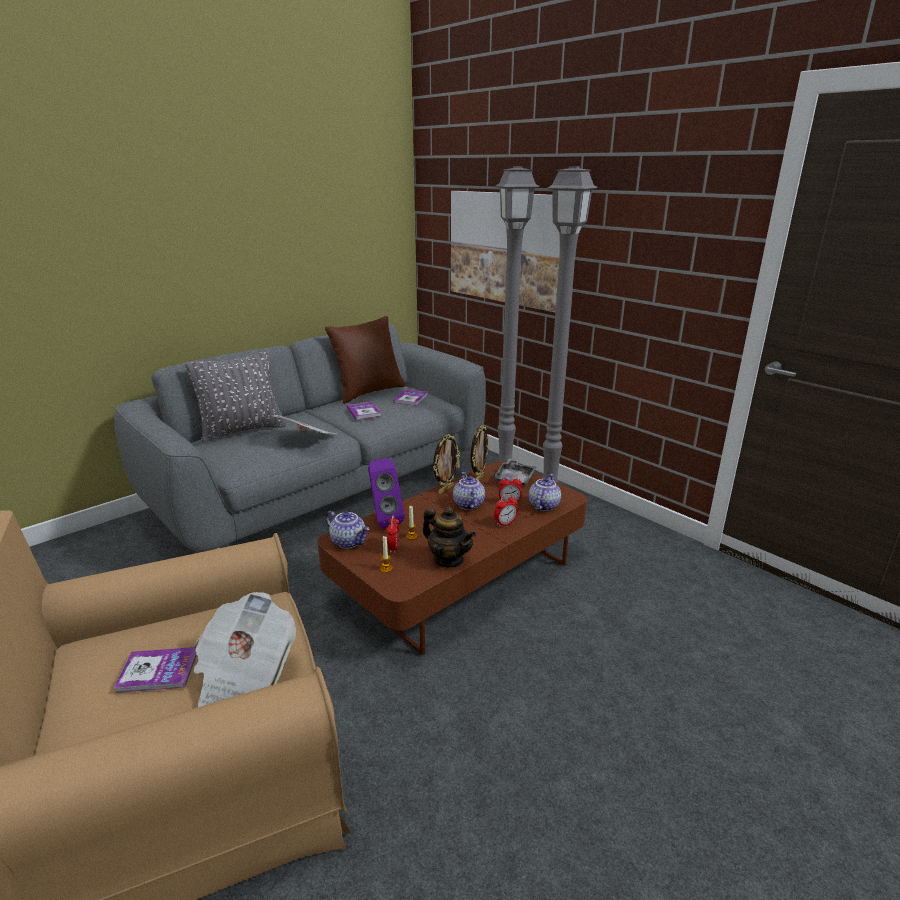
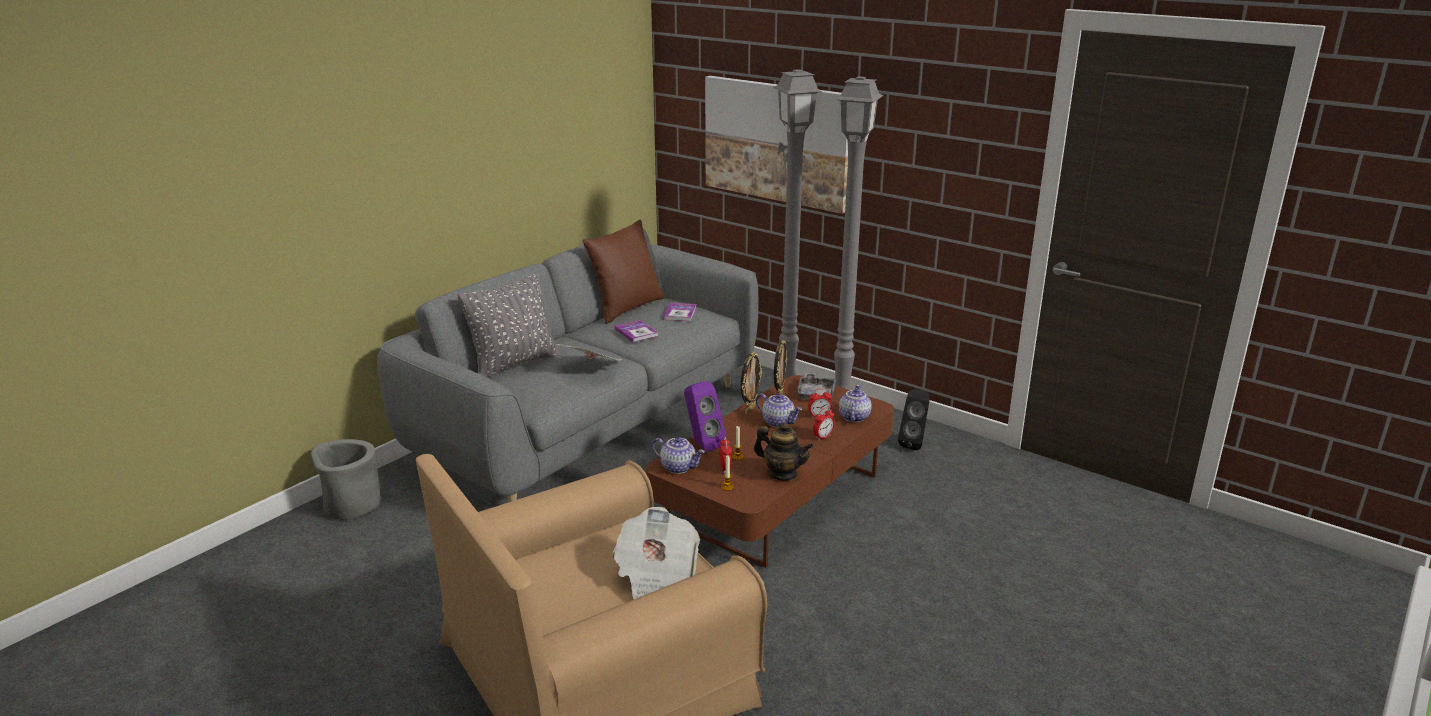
camera: 10 degrees left, 0 degrees up
(86, 545) = (351, 506): none -> grey planter
(158, 671) = (577, 583): book -> none
(467, 504) = (779, 422): teapot -> teapot turned 150 degrees clockwise
(612, 535) = (914, 443): none -> black speaker

